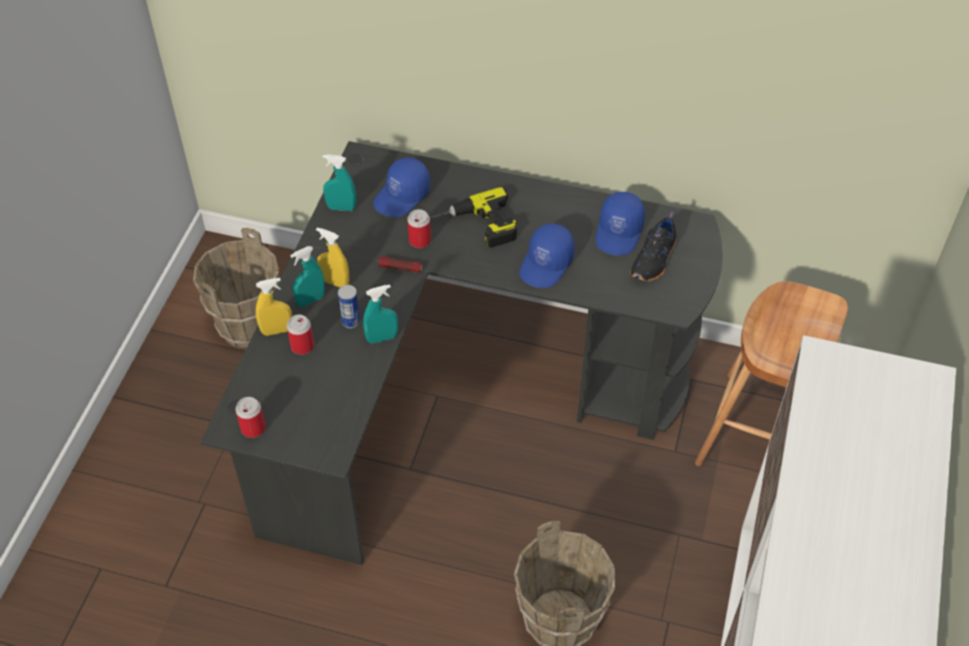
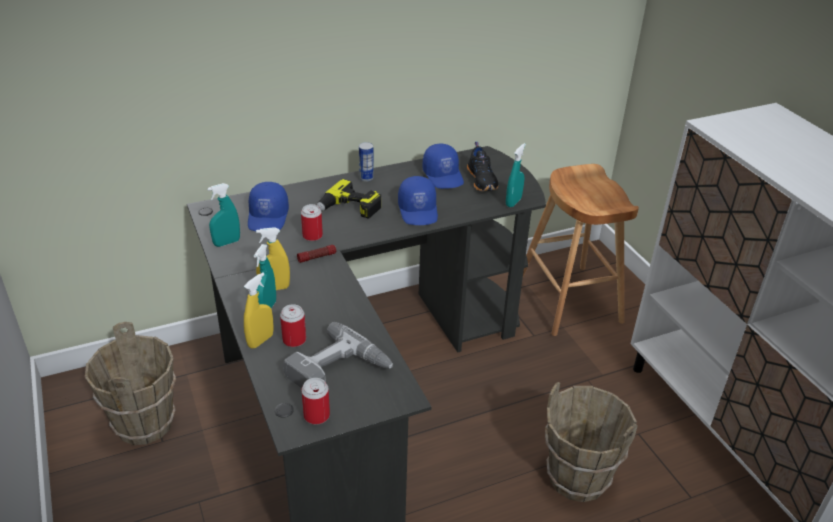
camera: 40 degrees left, 15 degrees down
(307, 398) = (339, 371): none -> power drill
(351, 322) = (316, 306): can -> can (366, 178)
(382, 338) = (353, 304): turquoise spray bottle -> turquoise spray bottle (513, 202)

